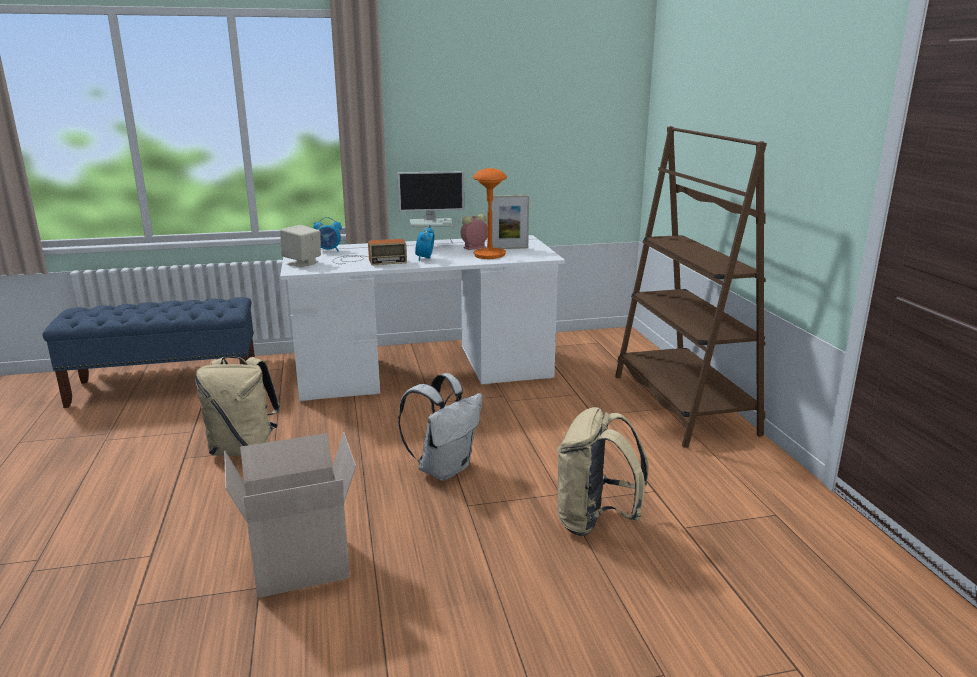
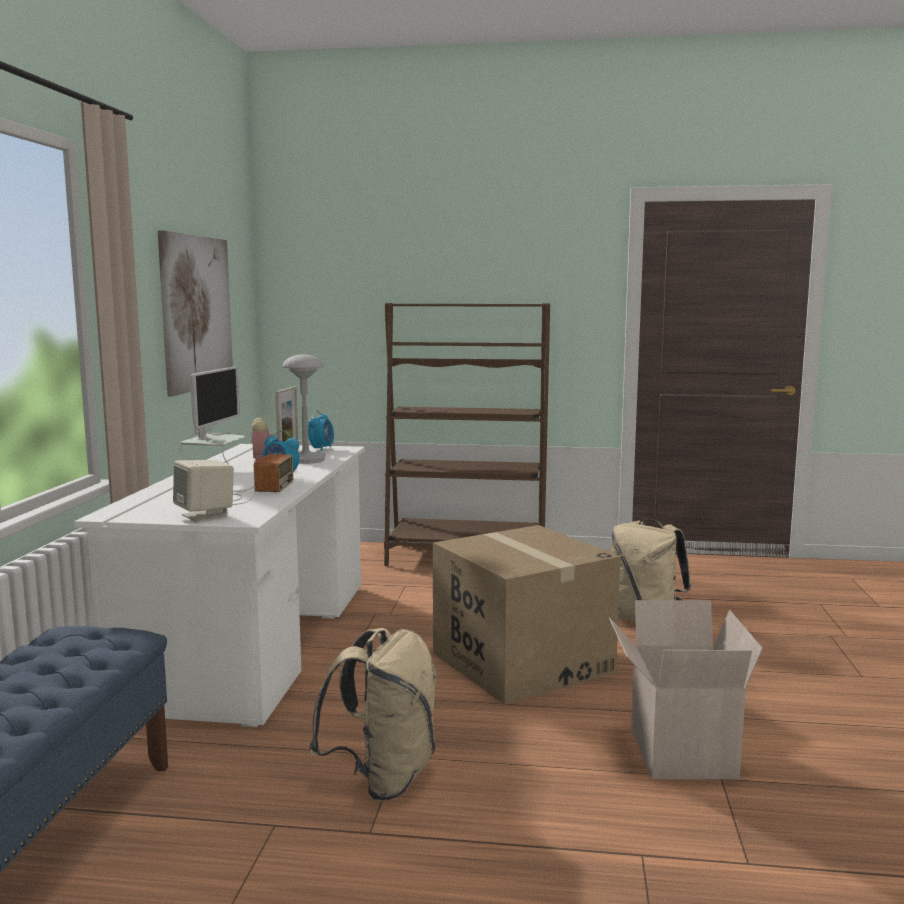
camera: 70 degrees left, 10 degrees down
(329, 251) = (153, 504): alarm clock -> alarm clock (321, 449)
(444, 468) = (521, 662): white backpack -> cardboard box
(489, 255) = (306, 459): orange table lamp -> grey table lamp
(516, 125) = (196, 312): none -> picture

